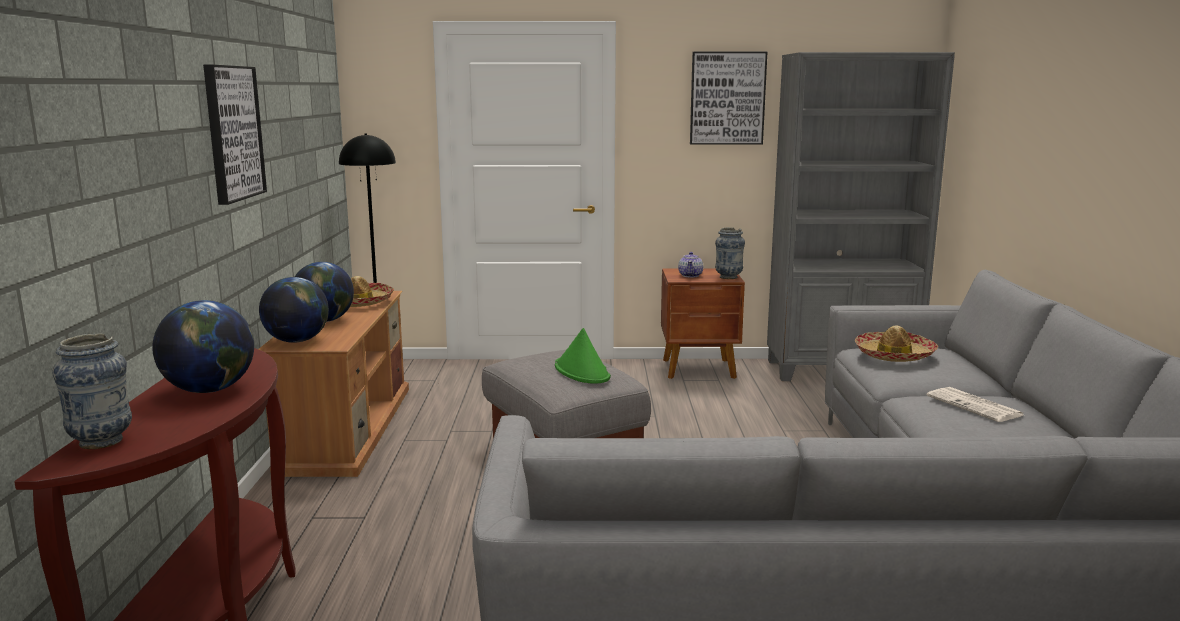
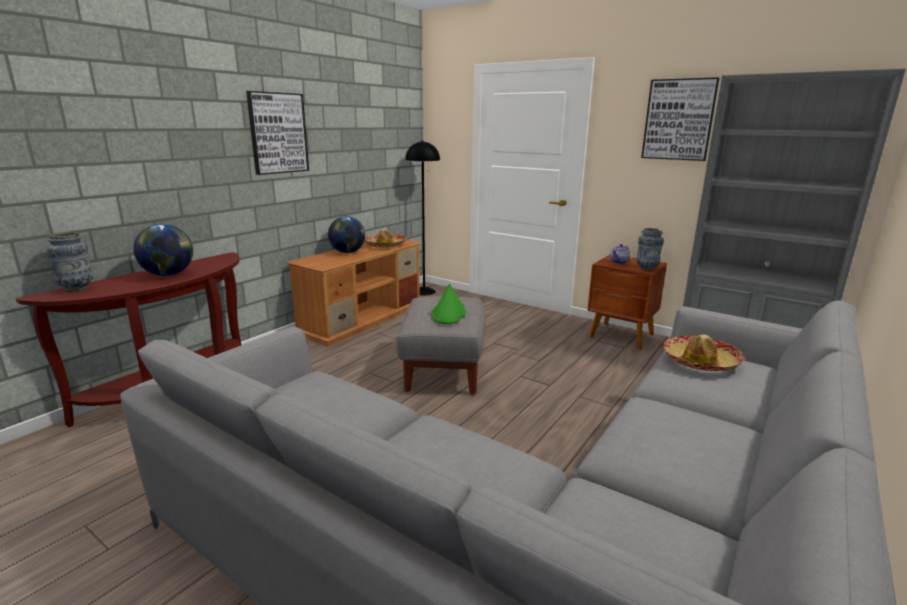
camera: 35 degrees right, 5 degrees up
(297, 341) = (312, 260): globe -> none
(976, 406) = (691, 428): newspaper -> none

